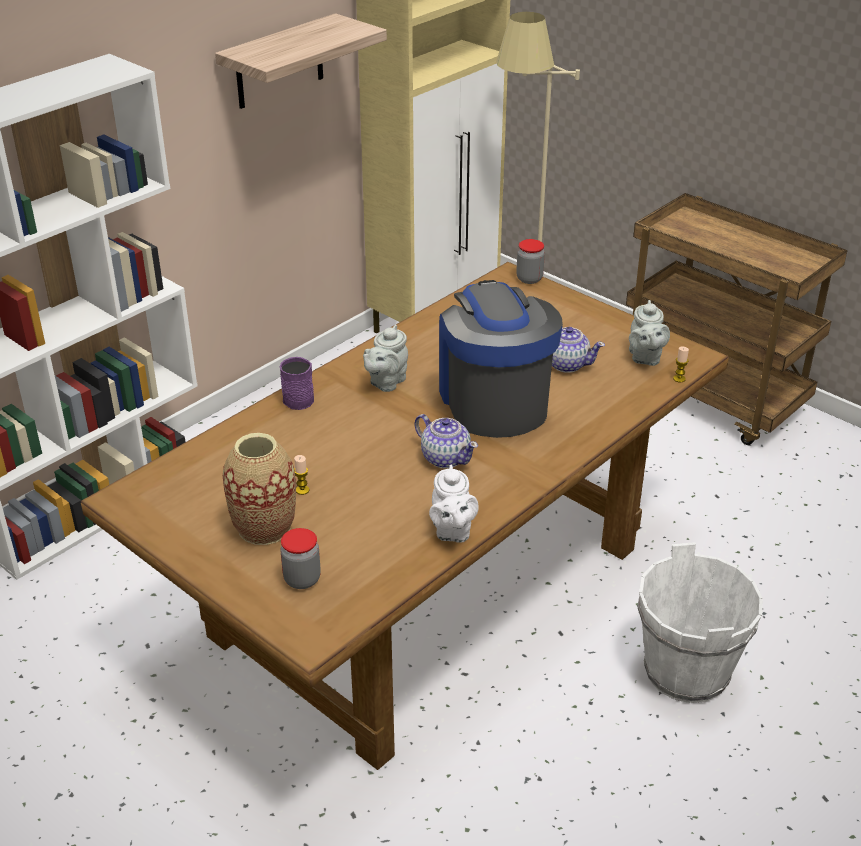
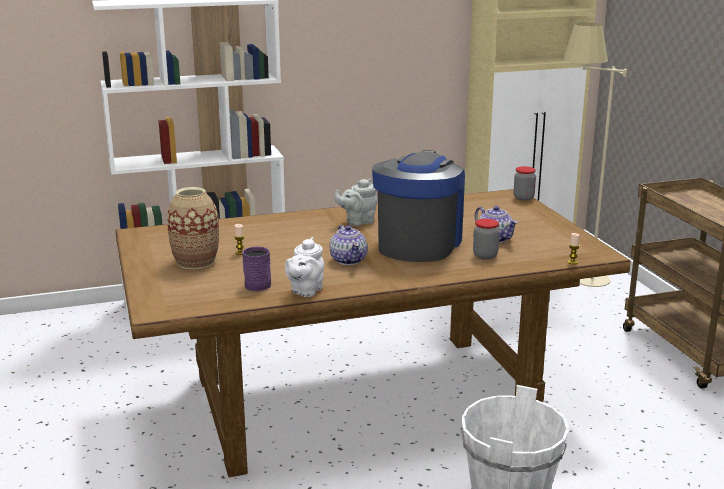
camera: 30 degrees right, 15 degrees down
(279, 62) = (403, 34): shelf -> none
(295, 398) = (292, 217): purple mug -> purple mug (257, 283)
(302, 579) = (185, 287): jar -> jar (485, 256)
(645, 358) = (559, 247): grey teapot -> none

